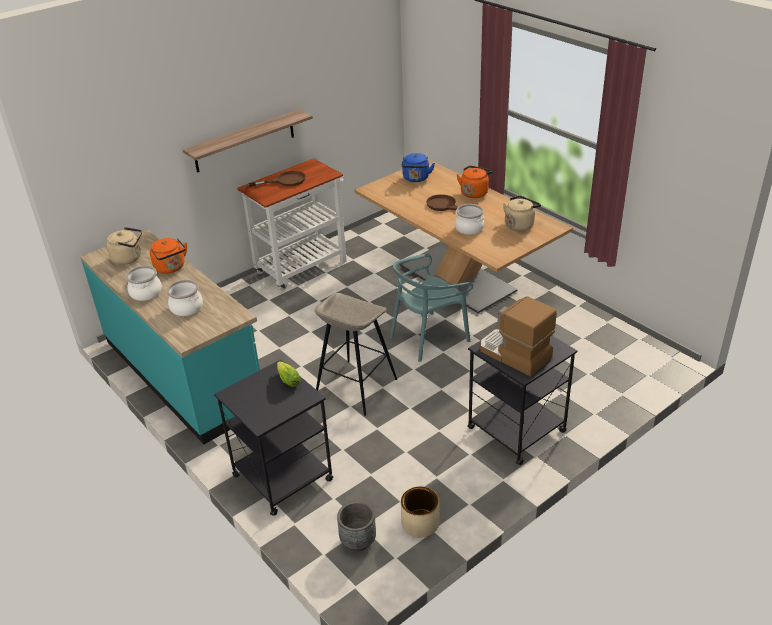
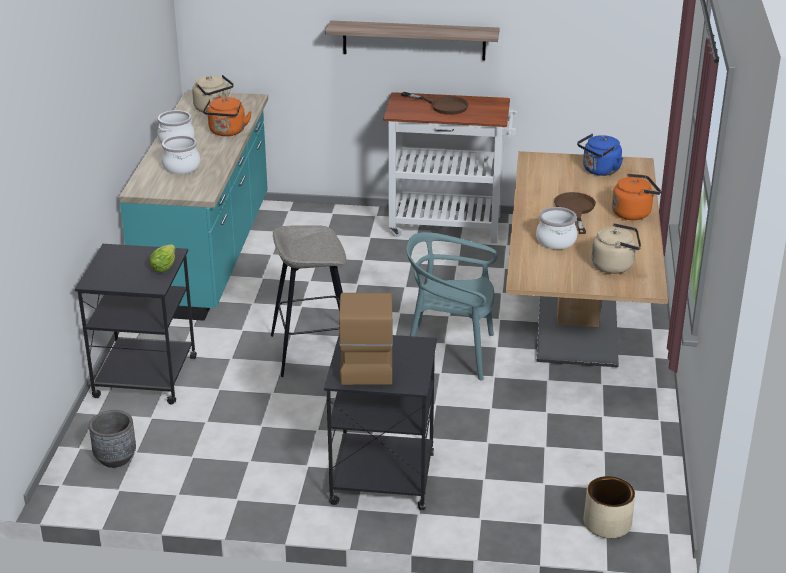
camera: 45 degrees right, 5 degrees down
(420, 523) = (177, 482): beige planter -> beige planter (606, 523)

